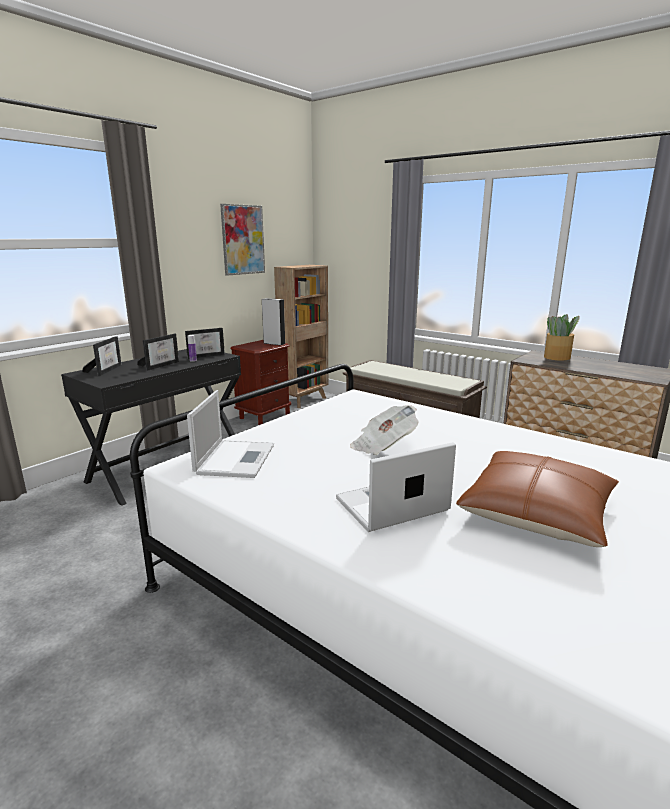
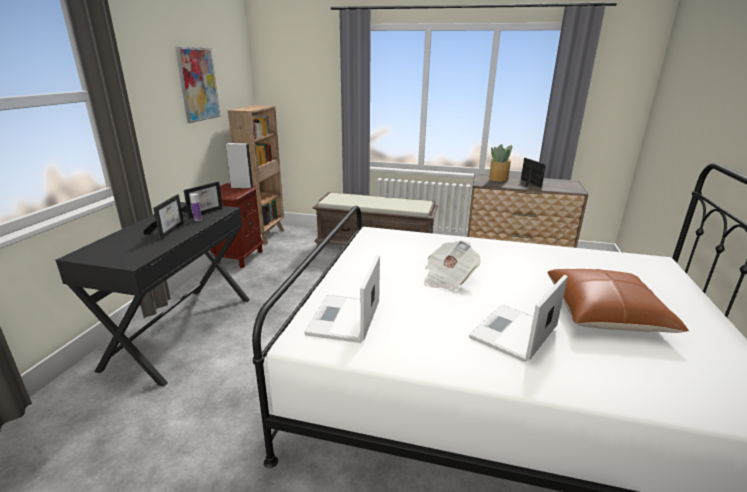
camera: 25 degrees left, 5 degrees up
(106, 370) = (109, 245): picture frame -> picture frame (527, 183)
(236, 458) = (344, 319): laptop -> laptop turned 150 degrees counterclockwise

